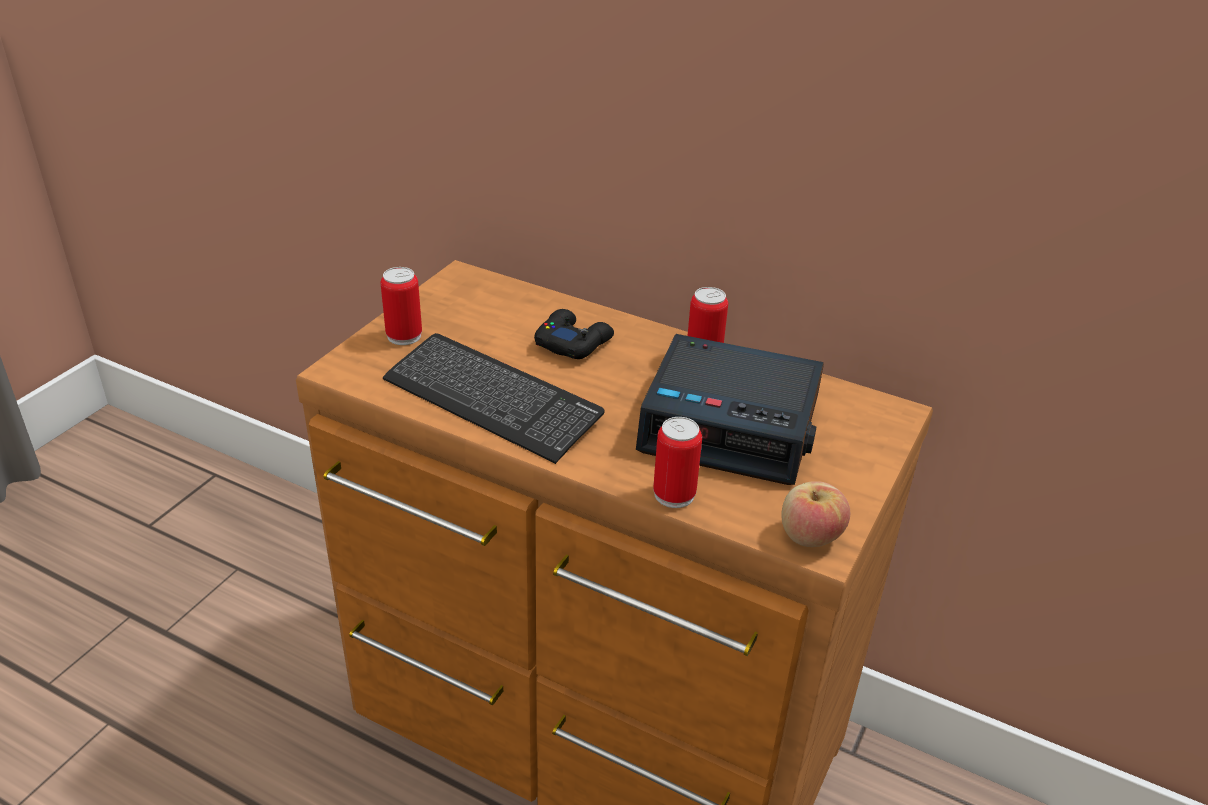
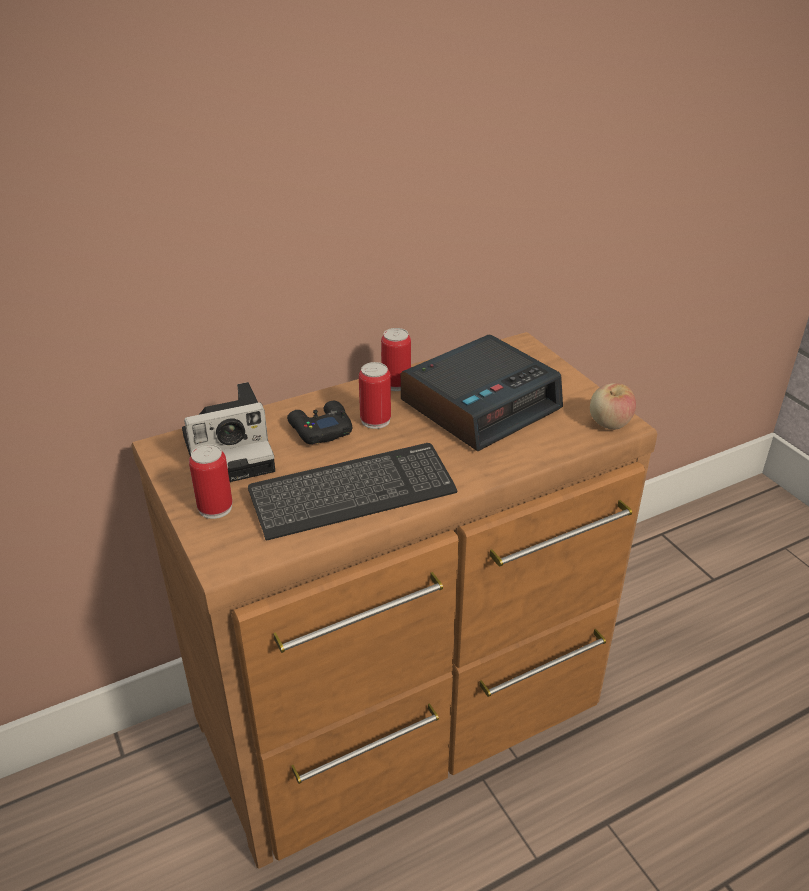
camera: 55 degrees left, 0 degrees up
(490, 311) = (232, 451): none -> camera
(674, 494) = (531, 456): can -> can (375, 420)

